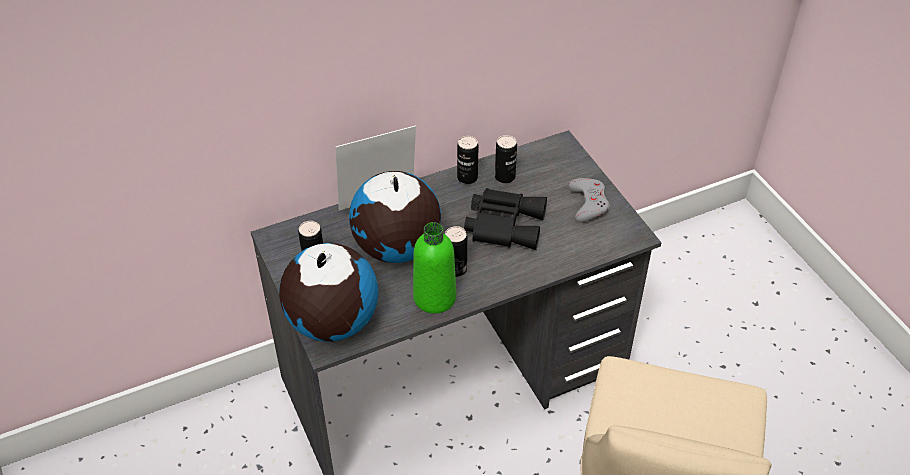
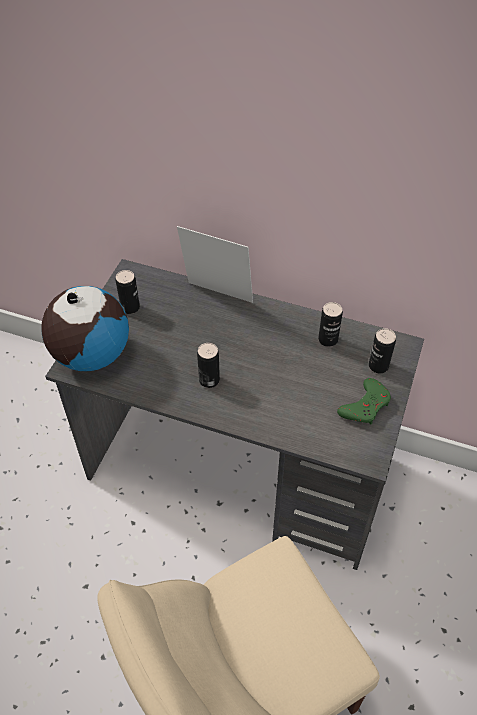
camera: 45 degrees right, 5 degrees up
(396, 248) = (190, 336): globe -> none
(434, 298) = (171, 389): green bottle -> none
(467, 177) = (300, 321): can -> can (378, 366)
(504, 224) = (283, 373): black binoculars -> none
(588, 203) = (365, 406): grey game controller -> green game controller

